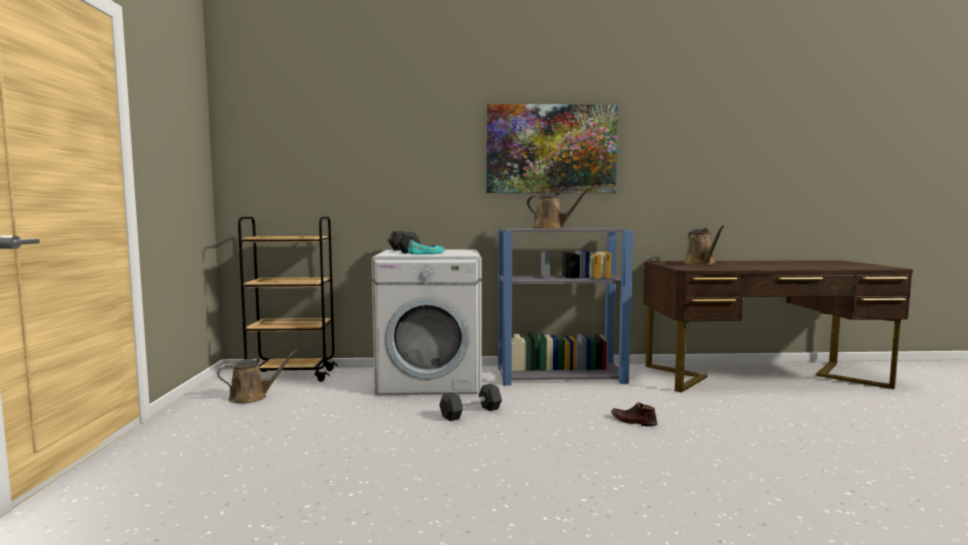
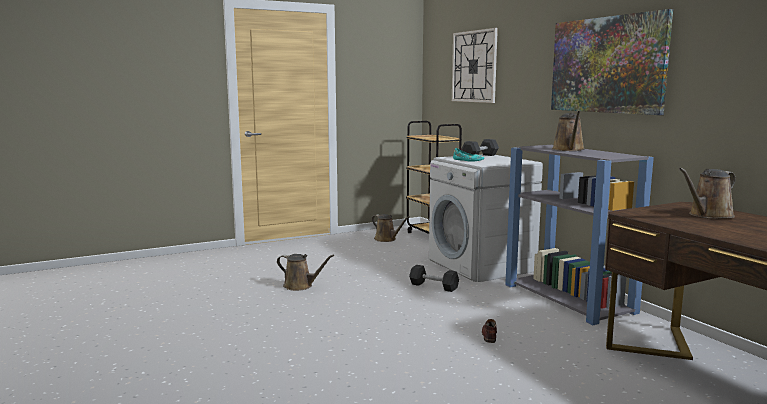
camera: 65 degrees right, 5 degrees up
(341, 144) = (474, 66): none -> wall clock
(362, 492) = (300, 286): none -> brown watering can

